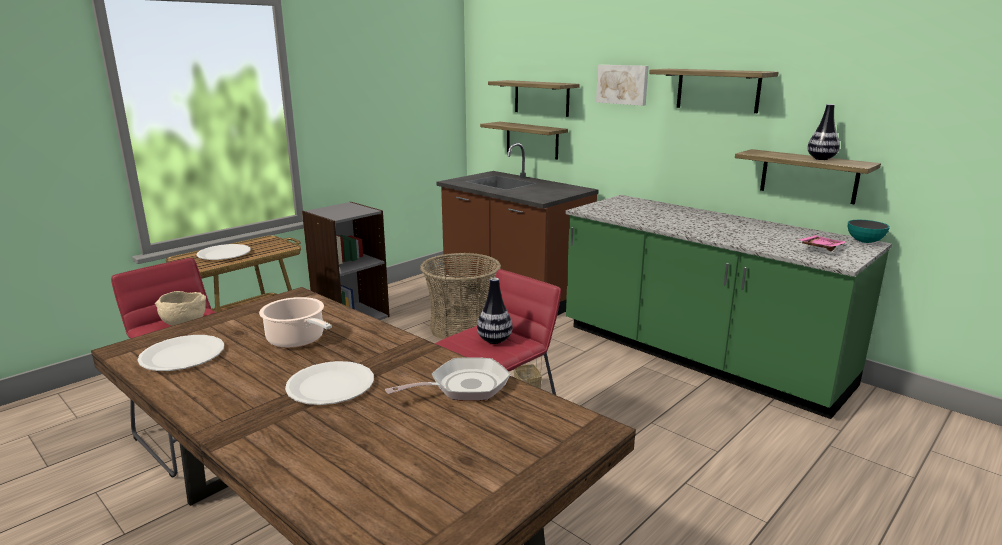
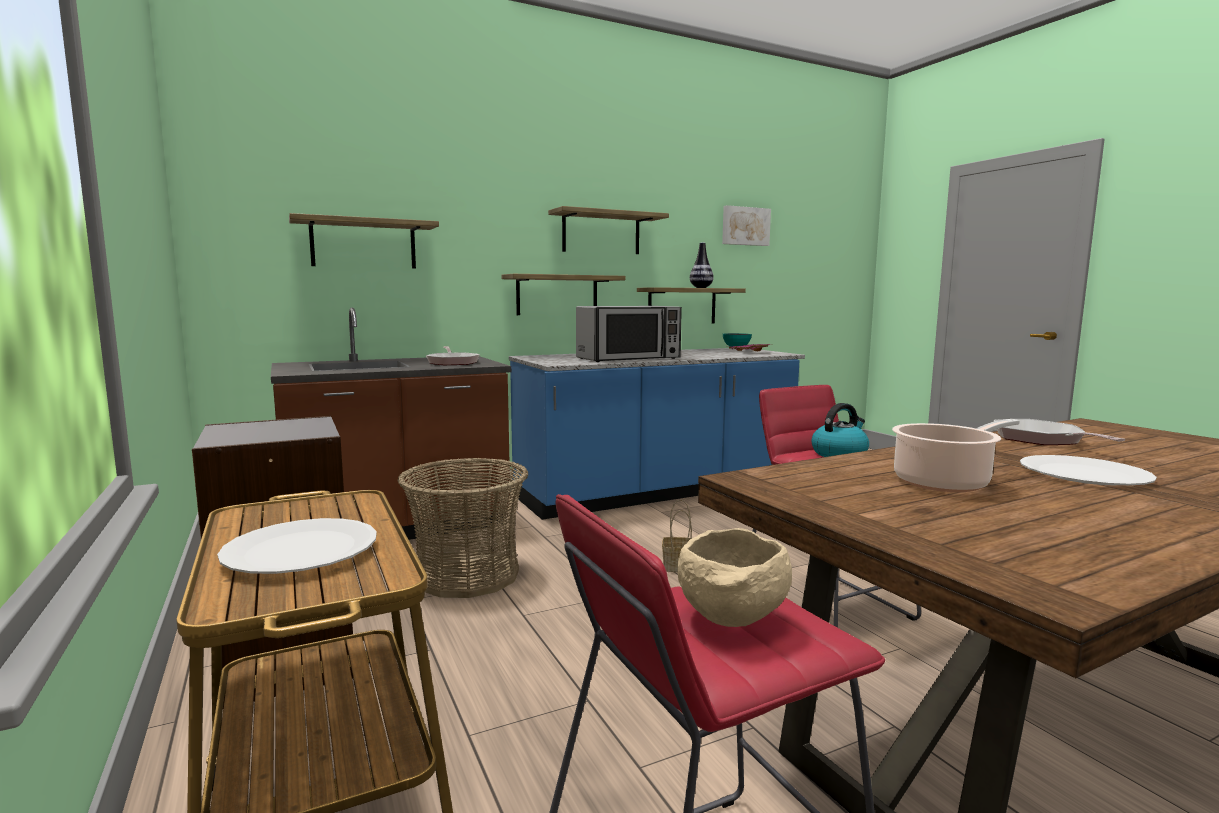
camera: 70 degrees left, 10 degrees down
(183, 355) = (1048, 542): white plate -> none
(494, 340) = (839, 454): vase -> kettle
(532, 140) = (349, 306): shelf -> shelf (557, 295)
(542, 192) = (452, 362): none -> frying pan
(622, 84) = (494, 226): picture -> picture (745, 226)
(658, 220) = (629, 358): none -> microwave
(698, 356) = (658, 491): green counter -> blue counter

